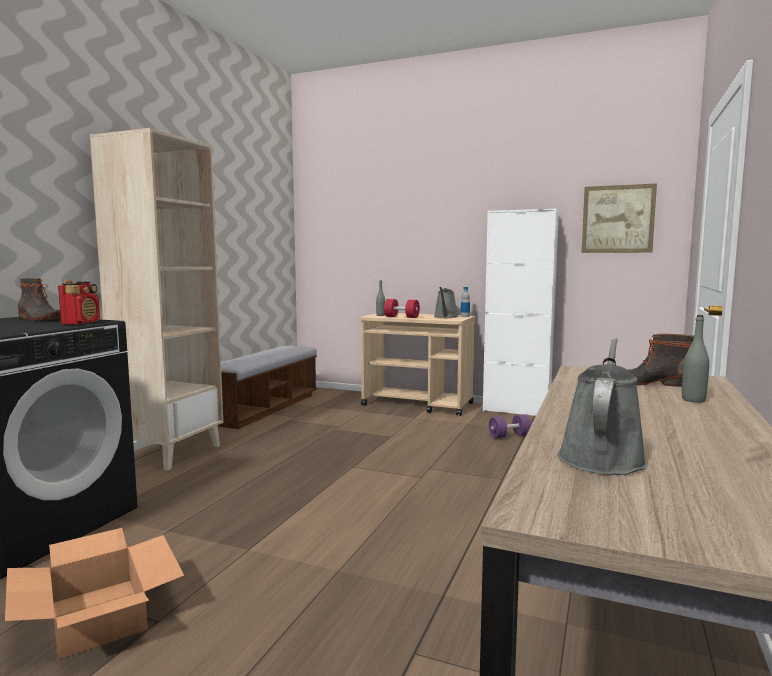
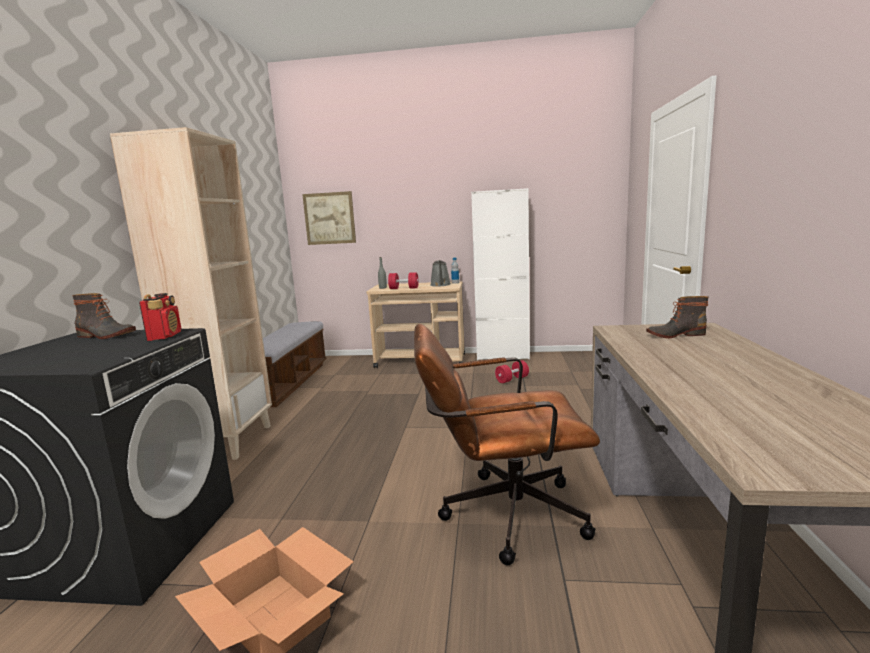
camera: 15 degrees left, 5 degrees up
(392, 571) = (501, 514): none -> brown office chair
(509, 436) = (512, 379): purple dumbbell -> red dumbbell
(601, 456) = (735, 409): grey watering can -> none
(618, 219) = (572, 195): picture -> picture (329, 218)
(693, 400) = (723, 347): grey bottle -> none

